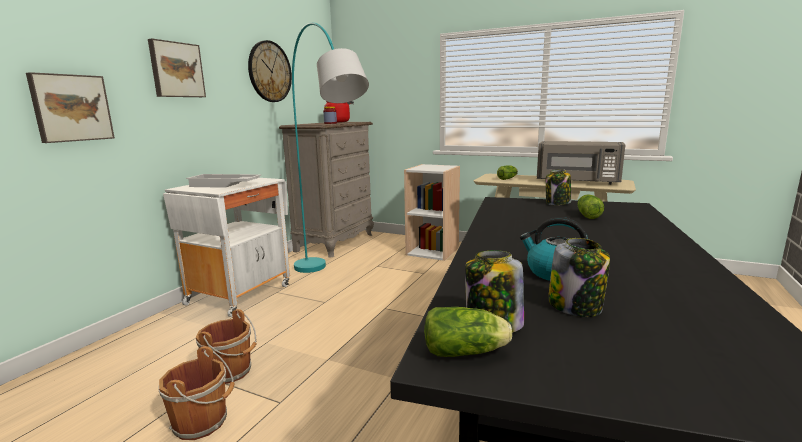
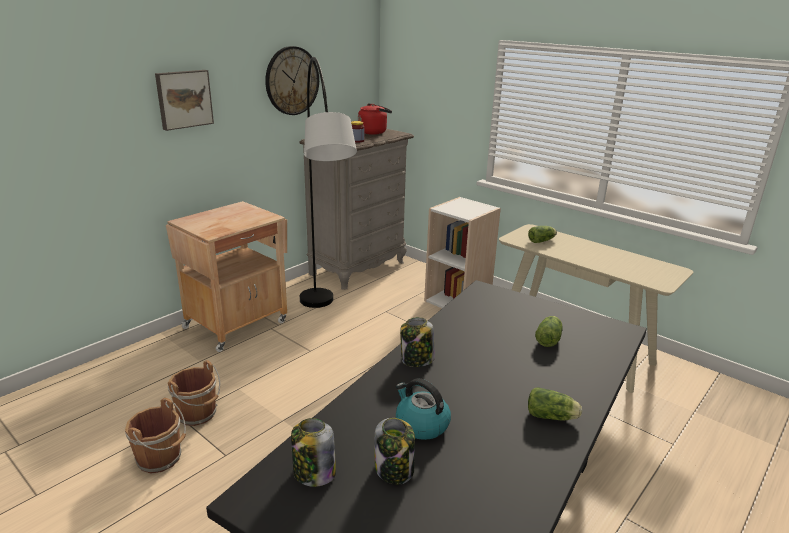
camera: 15 degrees right, 10 degrees up
(71, 108) = (82, 153): picture -> none
(224, 185) = (221, 222): white tray -> none
(241, 294) = (237, 324): white cart -> brown cart
(331, 287) = (325, 332): turquoise floor lamp -> grey floor lamp
(467, 352) = (272, 495): lettuce -> lettuce (552, 417)
(557, 203) = (540, 309): jar -> jar (416, 360)
(577, 181) = (619, 262): grey microwave -> none

